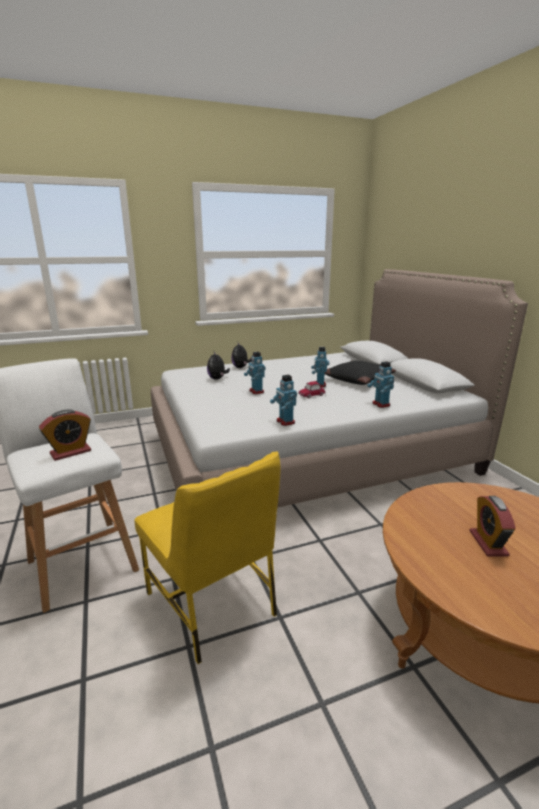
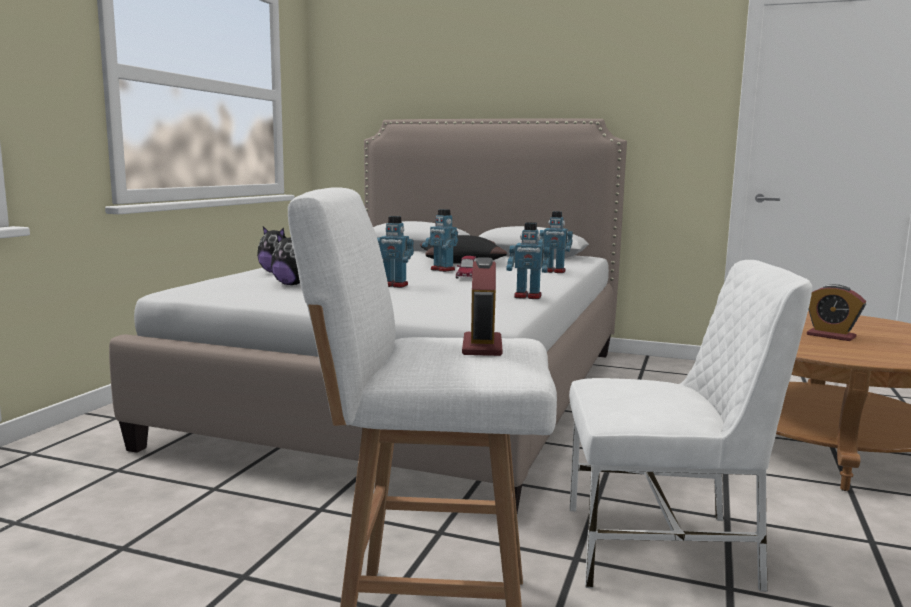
camera: 50 degrees left, 10 degrees down
(212, 604) = (663, 548): yellow chair -> white chair

